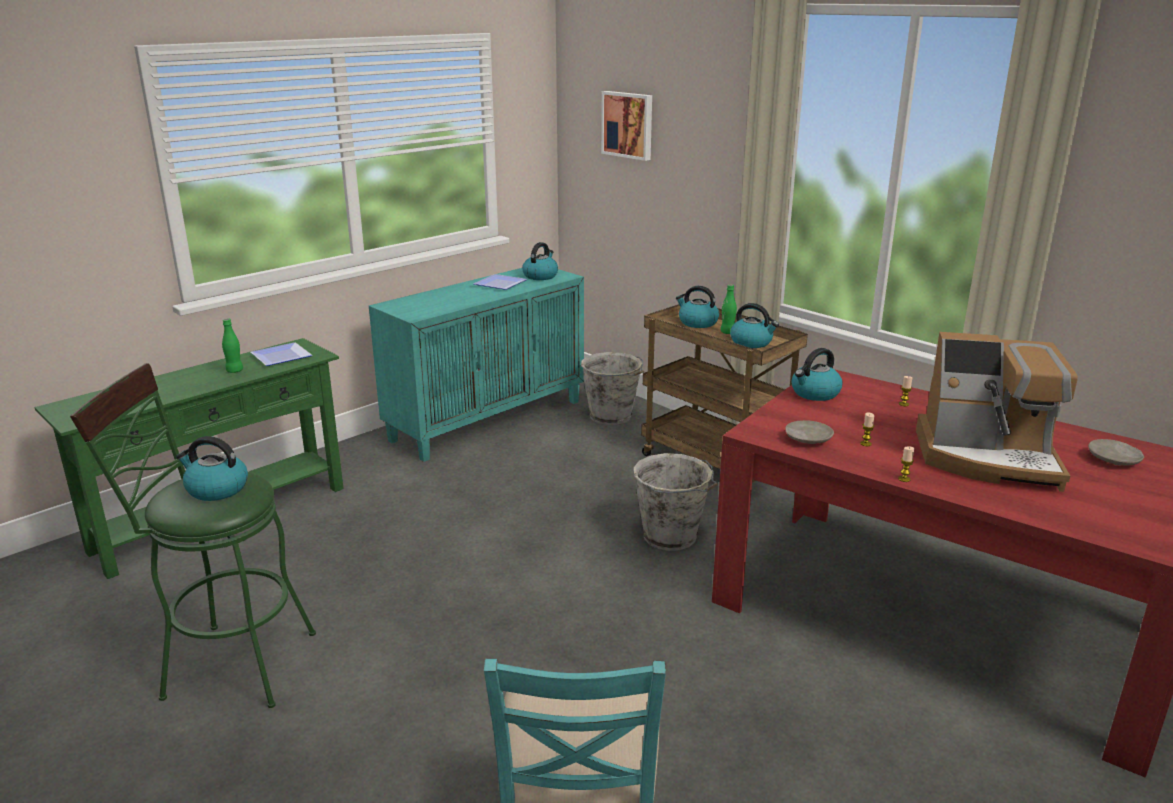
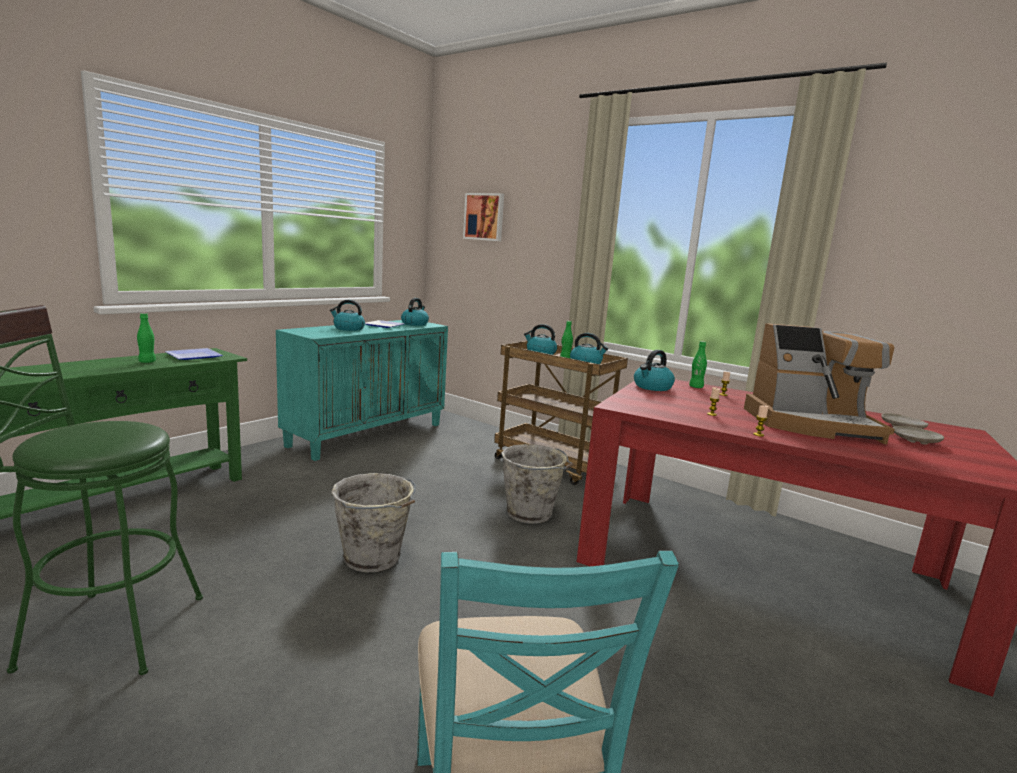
camera: 10 degrees left, 10 degrees down
(216, 489) = (104, 432): kettle -> kettle (348, 328)
(612, 417) = (466, 434): grey bucket -> grey bucket (373, 558)
(807, 439) = (664, 410): beige plate -> beige plate (915, 441)
(875, 390) = (696, 387): none -> green bottle

